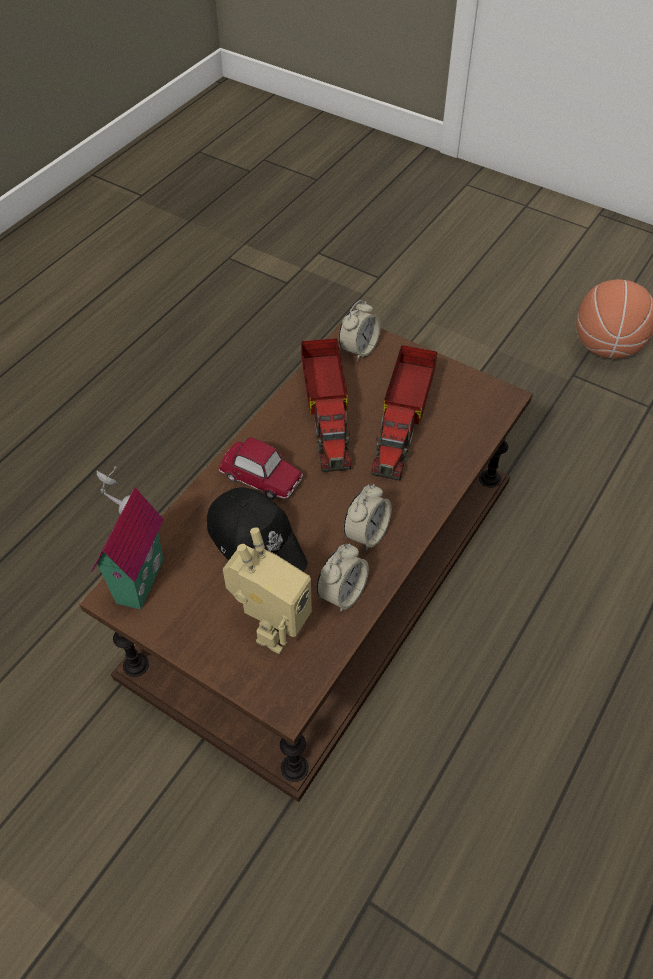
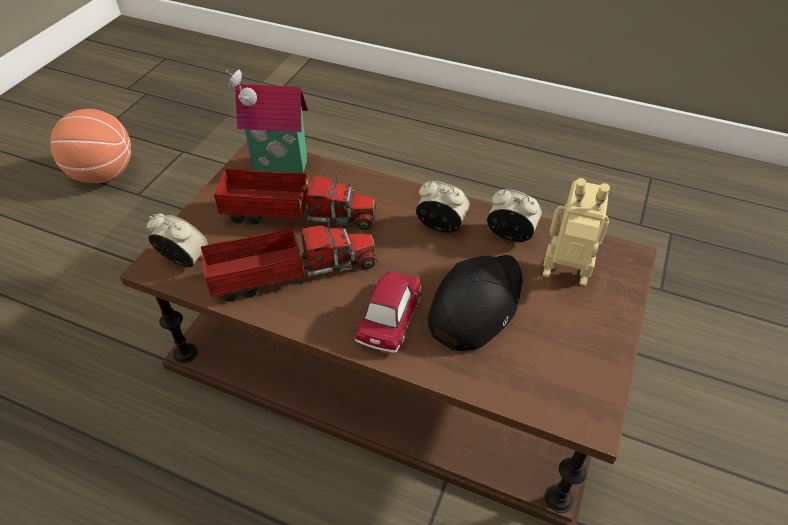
camera: 100 degrees left, 5 degrees down
(136, 579) = (563, 404): toy house -> toy house (279, 167)

